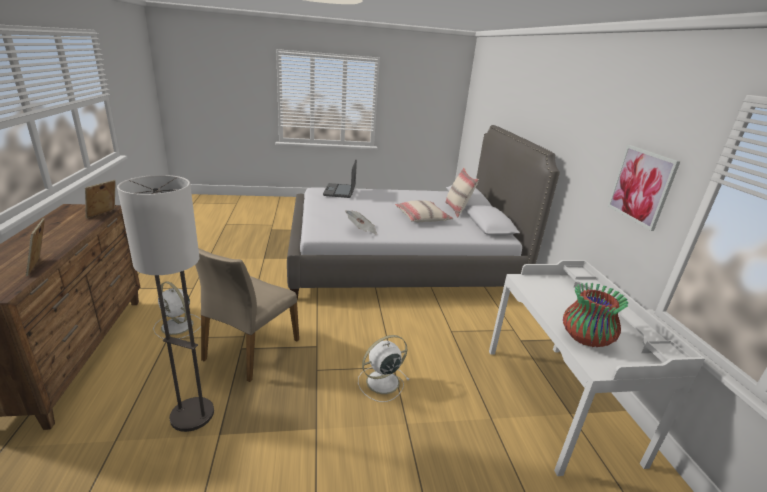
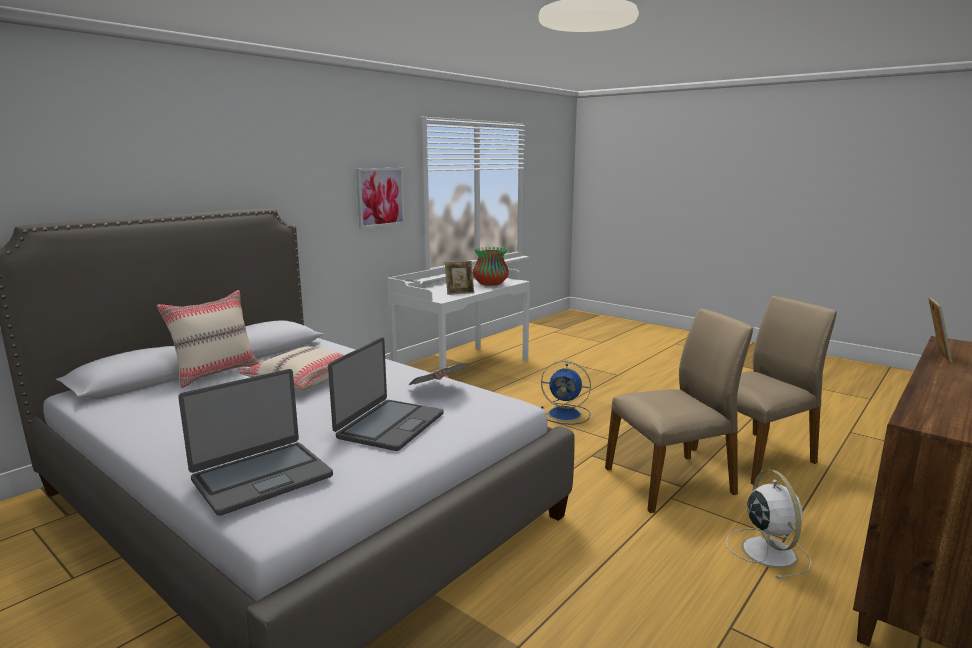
camera: 130 degrees left, 10 degrees down
(104, 214) = (914, 407): picture frame -> picture frame (459, 293)
(192, 415) = (754, 456): floor lamp -> beige chair
(343, 212) = (389, 425): none -> laptop
(381, 382) = (566, 414): white fan -> blue fan

